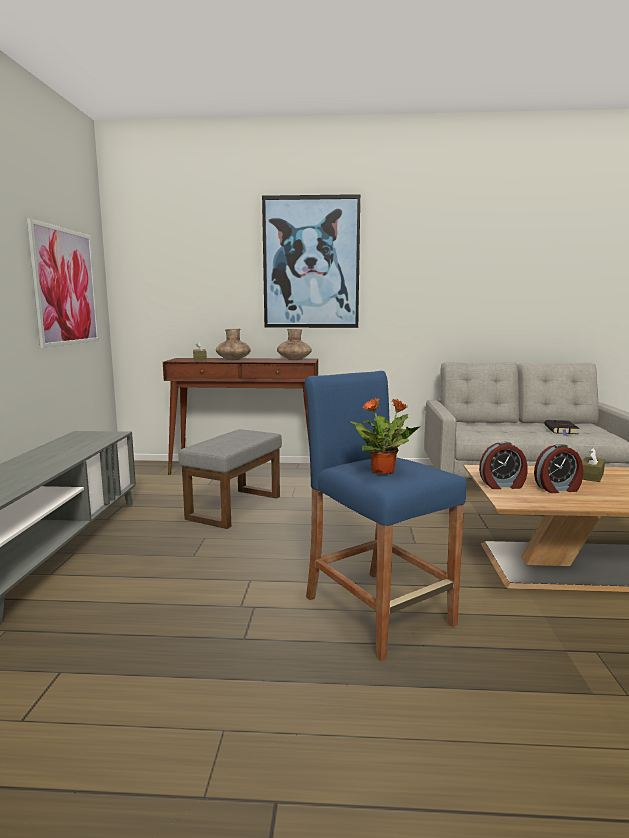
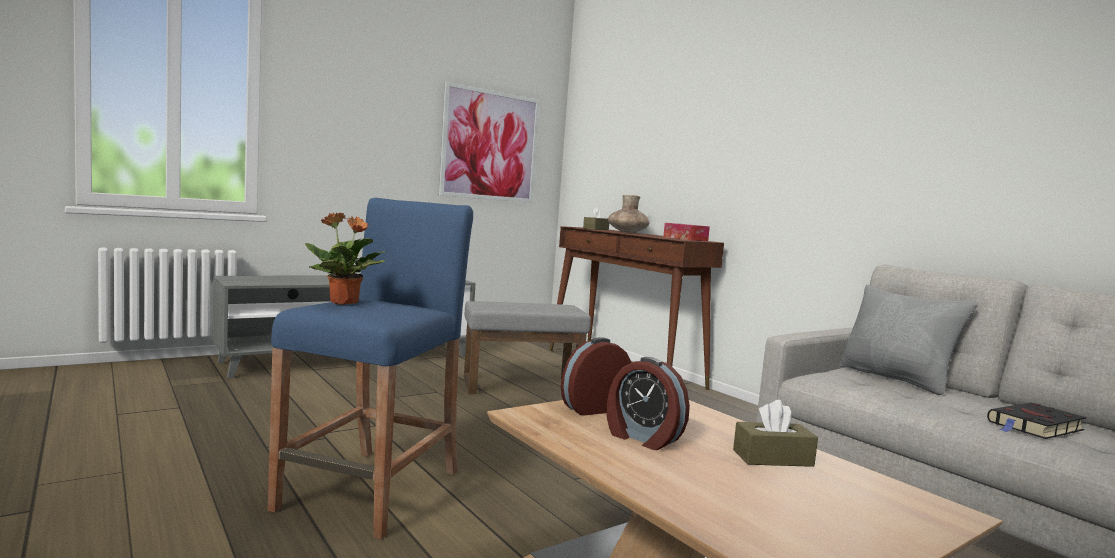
camera: 50 degrees right, 5 degrees down
(294, 359) = (685, 239): brown vase -> tissue box
(311, 263) = (733, 114): picture -> none
(479, 424) = (896, 379): none -> grey pillow
(502, 485) = (593, 408): alarm clock -> alarm clock turned 105 degrees clockwise

